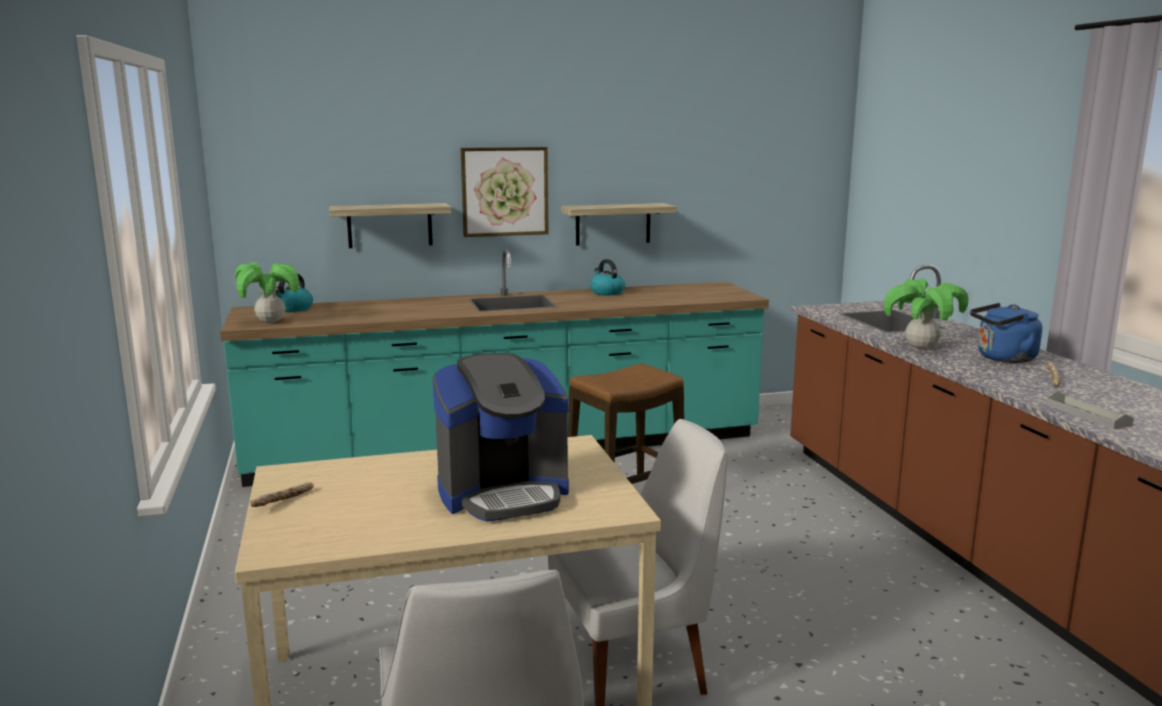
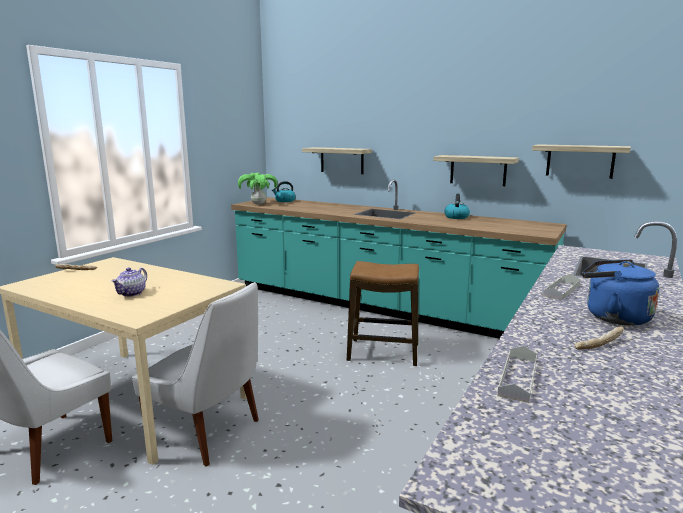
camera: 45 degrees right, 0 degrees up
(503, 494) = (131, 293): coffee machine -> teapot
(504, 191) = (406, 143): picture -> none
(731, 203) = (580, 161): none -> shelf
(920, 347) = (561, 290): potted plant -> grey tray

